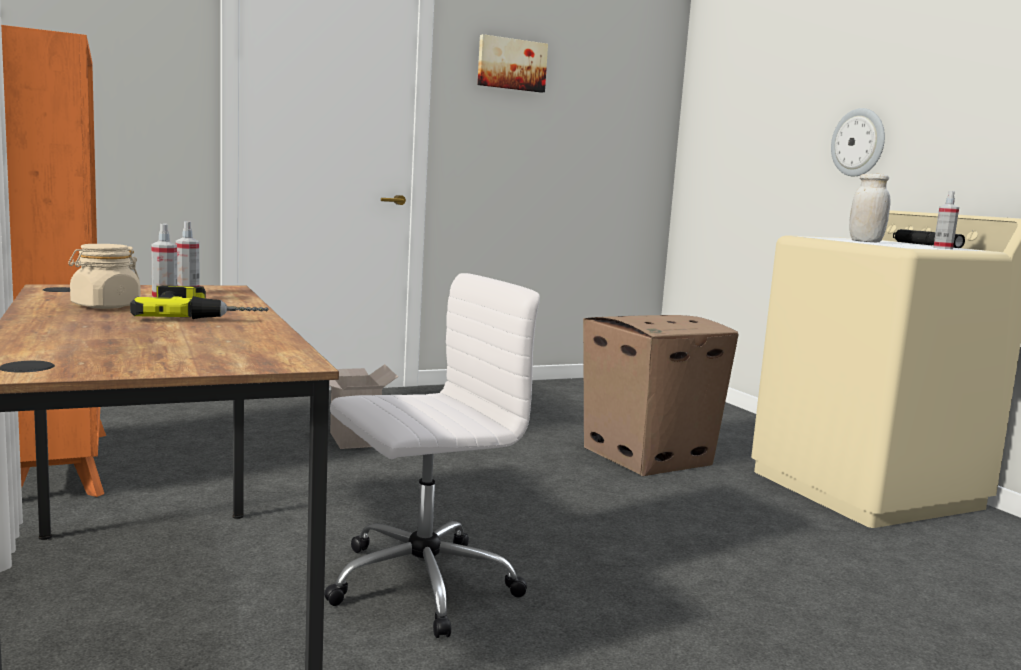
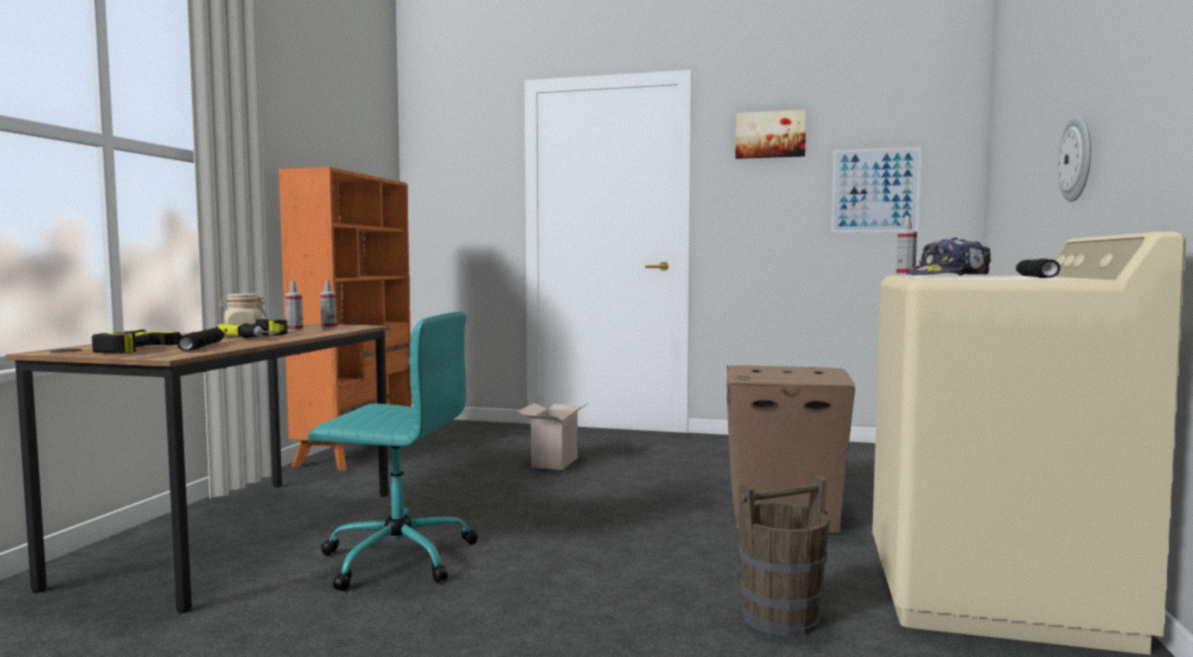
camera: 40 degrees right, 5 degrees down
(123, 355) = (118, 349): none -> power drill
(225, 340) = (202, 346): none -> black flashlight
(418, 584) = (396, 557): white office chair -> turquoise office chair
(598, 135) = (875, 190): none -> picture
(805, 544) = (779, 618): none -> brown bucket
(865, 241) = (949, 276): white jar -> cap
(943, 248) = (1013, 278): spray bottle -> spray bottle (905, 275)

